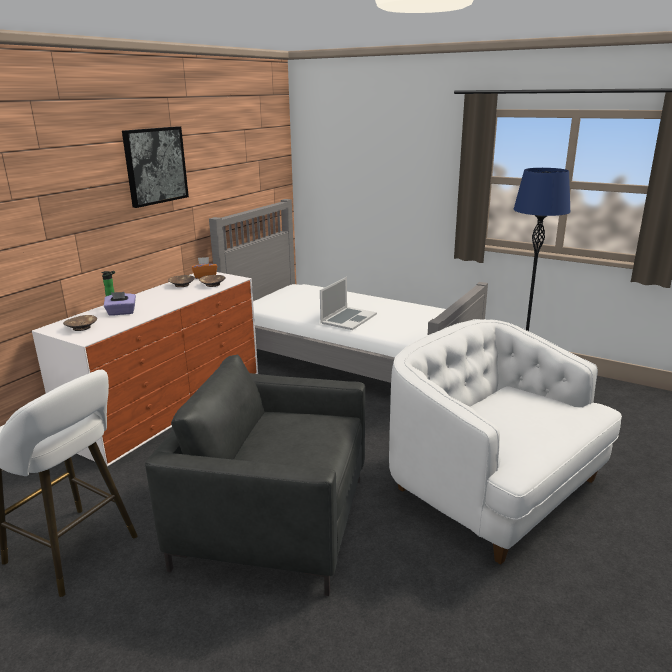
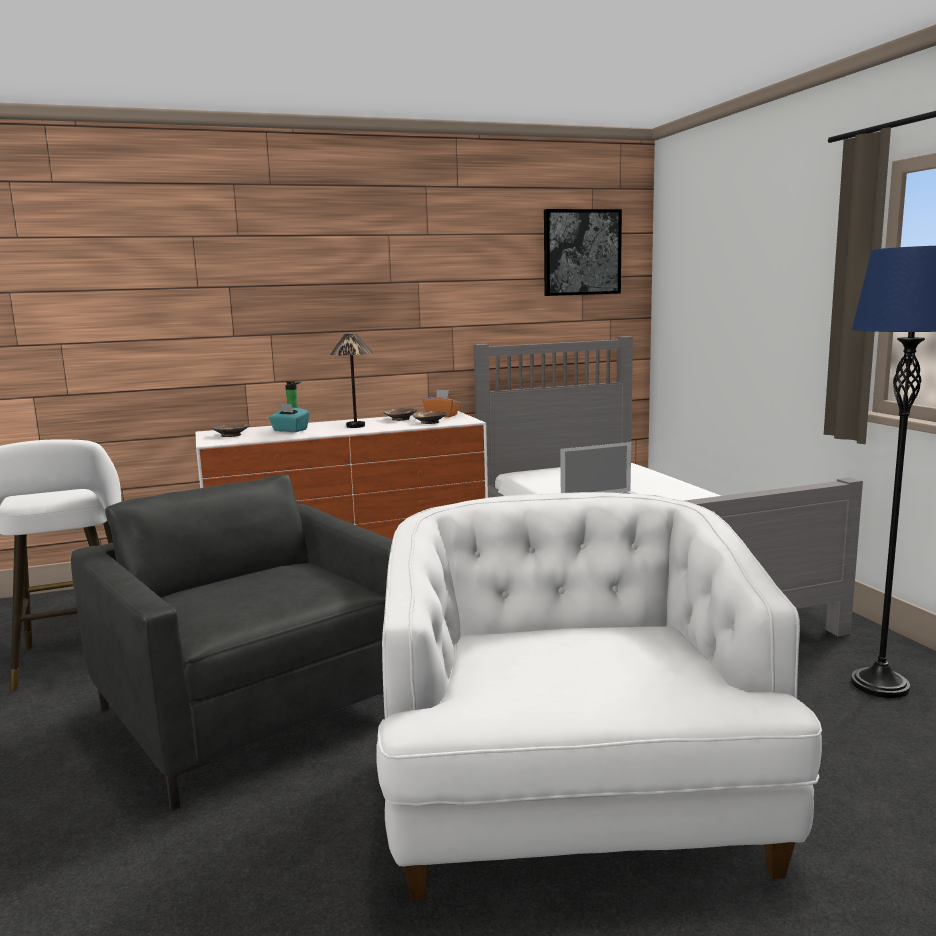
camera: 40 degrees right, 10 degrees down
(121, 312) = (290, 430): purple tissue box -> turquoise tissue box
(155, 165) = (395, 268): picture -> picture (581, 252)
(166, 298) = (356, 426): none -> table lamp

